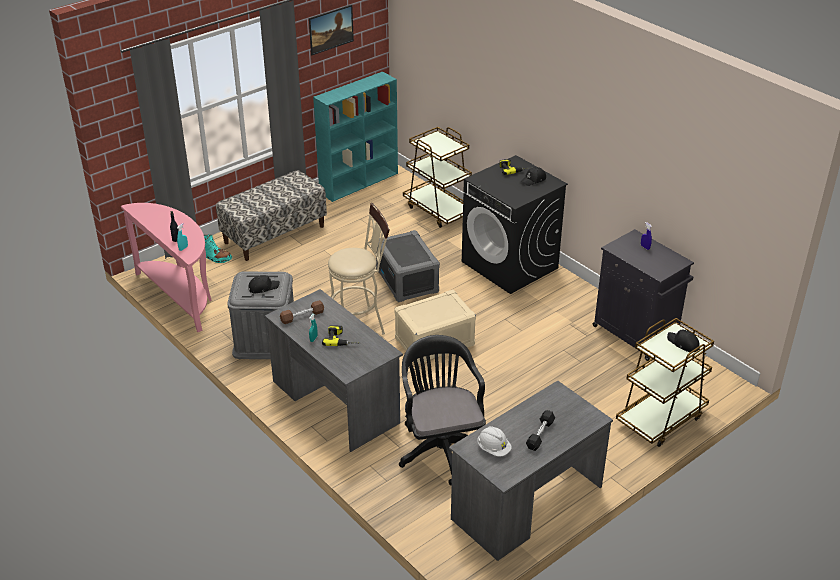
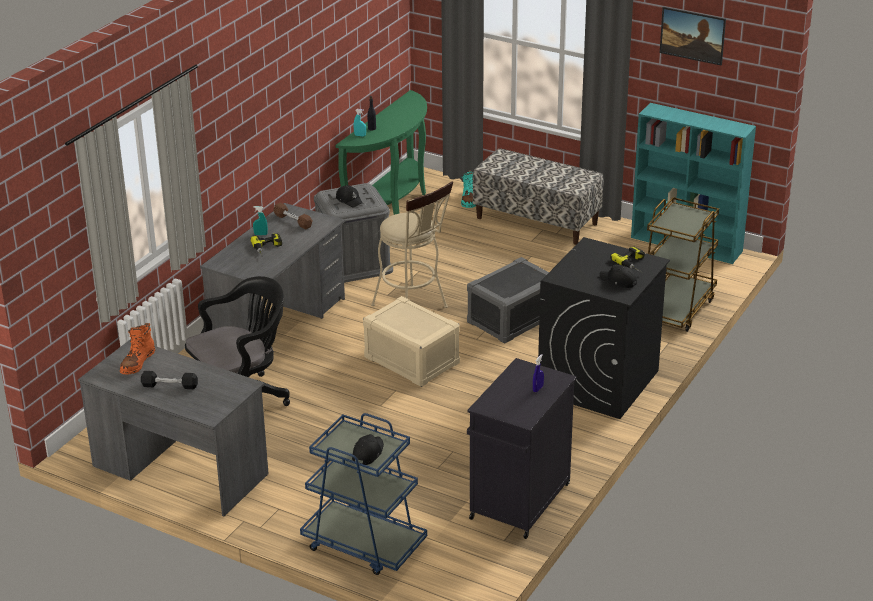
camera: 70 degrees right, 5 degrees down
(181, 296) = (393, 201): pink console table -> green console table
(493, 449) = (137, 362): white hard hat -> orange boot
(660, 418) = (363, 545): brown cart -> blue cart

